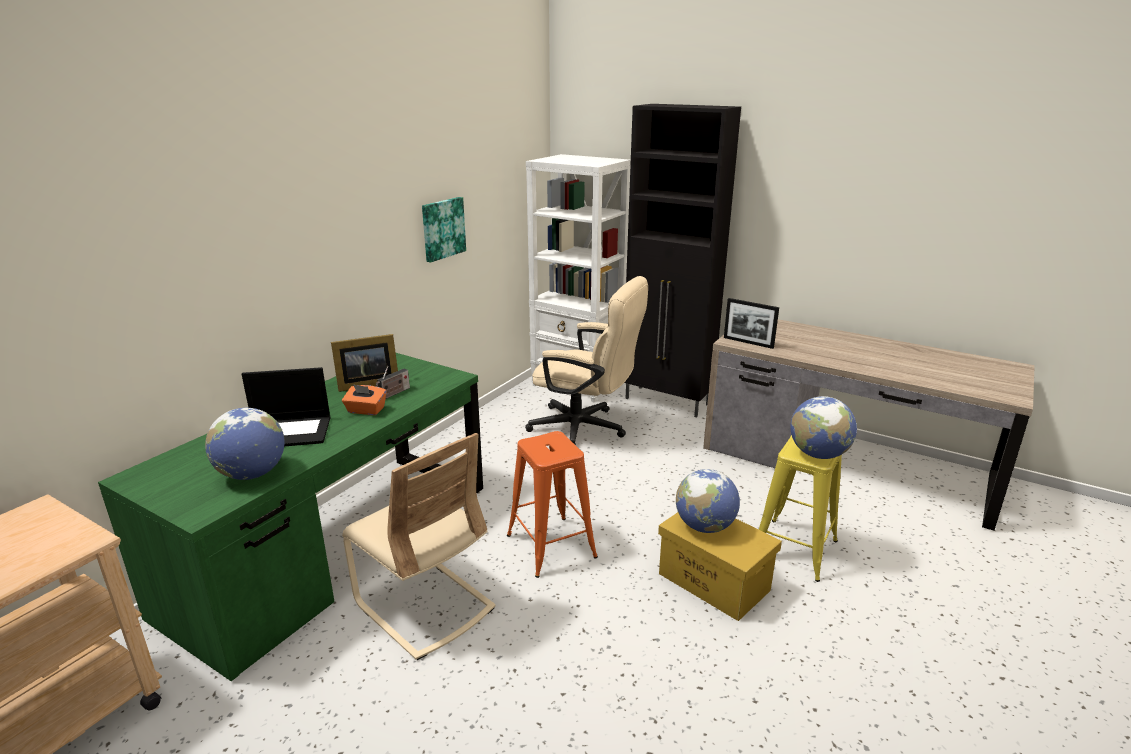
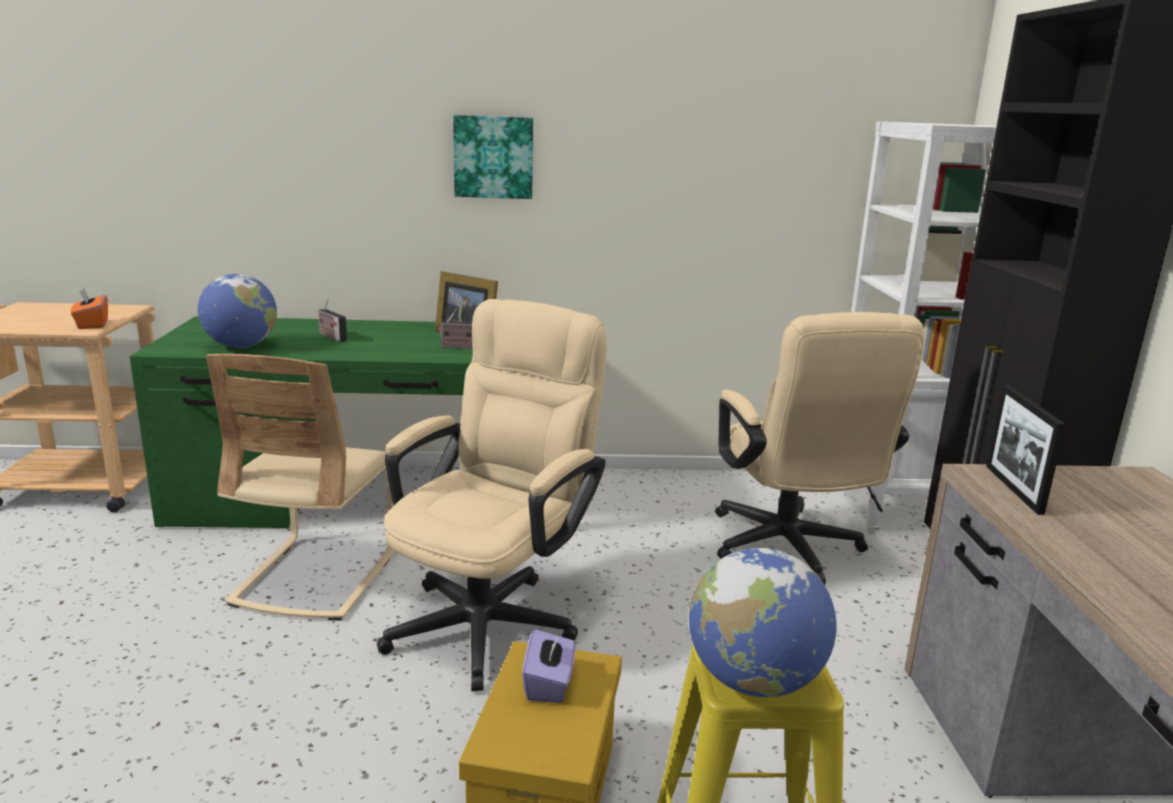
camera: 55 degrees right, 5 degrees down
(288, 432) = (331, 337): laptop -> radio
(365, 410) = (408, 347): orange tissue box -> orange tissue box (92, 324)
(442, 228) = (689, 192): picture -> picture (493, 157)
(551, 546) = (493, 617): orange stool -> beige office chair
(704, 526) = (549, 684): globe -> purple tissue box

